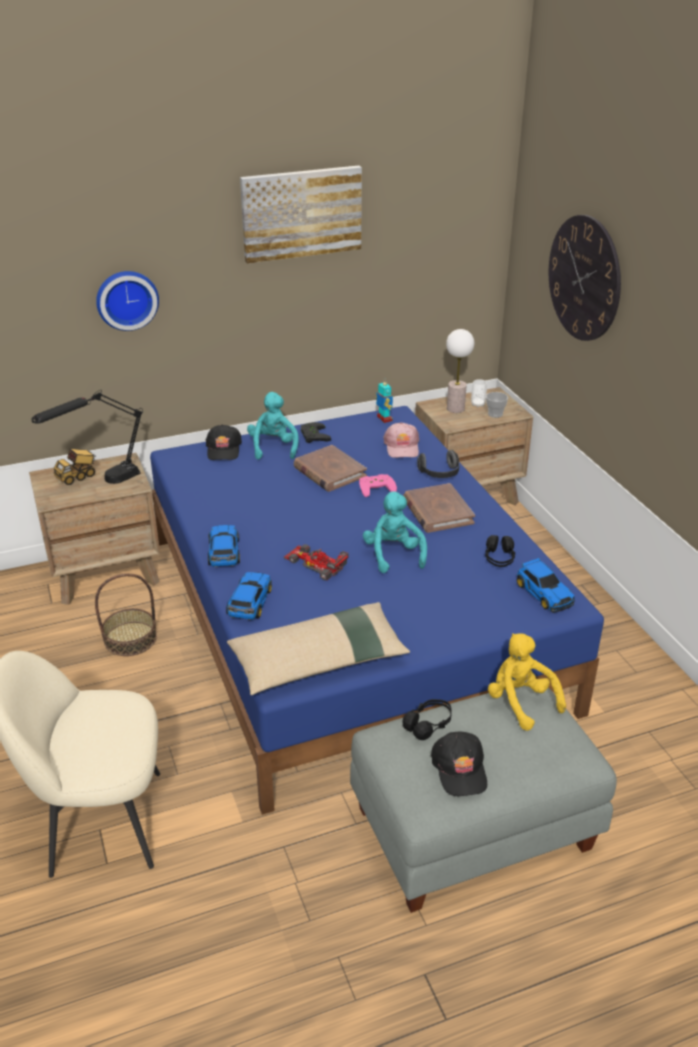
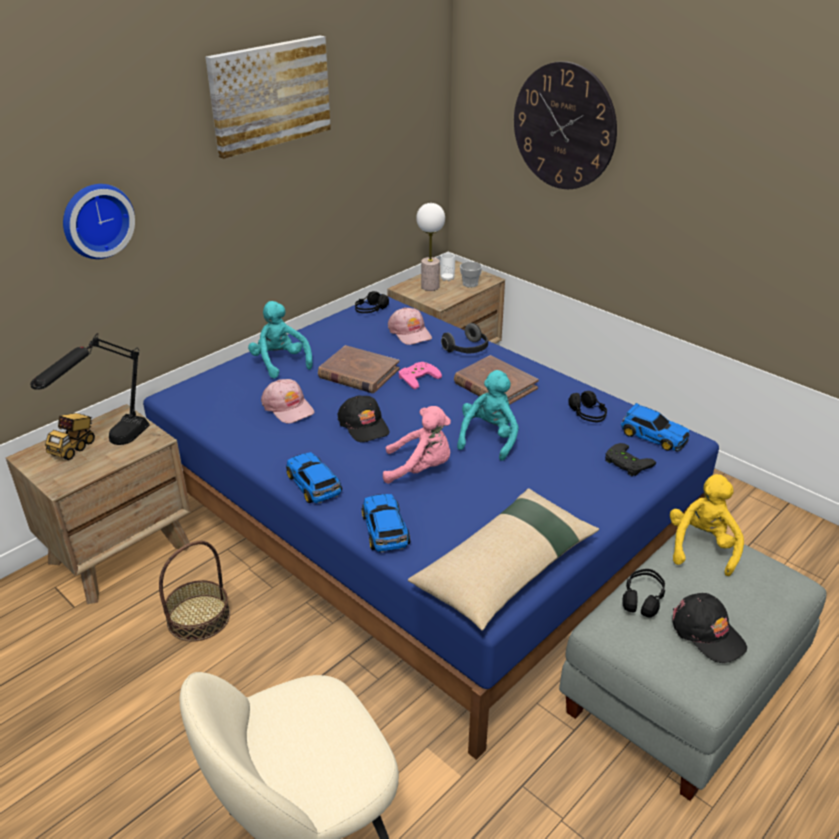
camera: 25 degrees left, 0 degrees up
(223, 449) = (227, 377): black cap -> black cap (364, 425)
(251, 486) = (288, 407): none -> pink cap
(312, 435) = (312, 342): black game controller -> black game controller (626, 463)
(316, 563) = (420, 469): toy car -> pink plush toy
(384, 419) = (370, 310): toy robot -> black headphones
(393, 554) = (489, 438): turquoise plush toy -> turquoise plush toy turned 60 degrees clockwise
(520, 702) = (701, 547): yellow plush toy -> yellow plush toy turned 75 degrees clockwise

